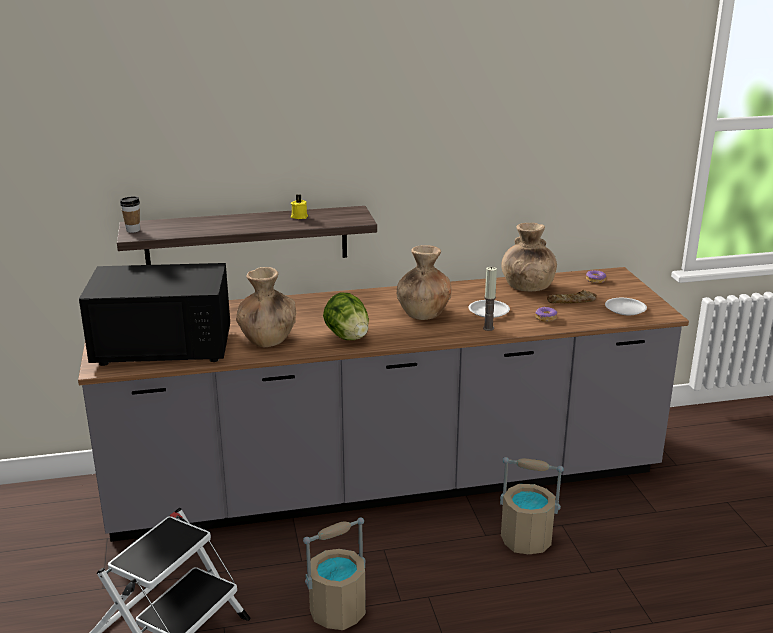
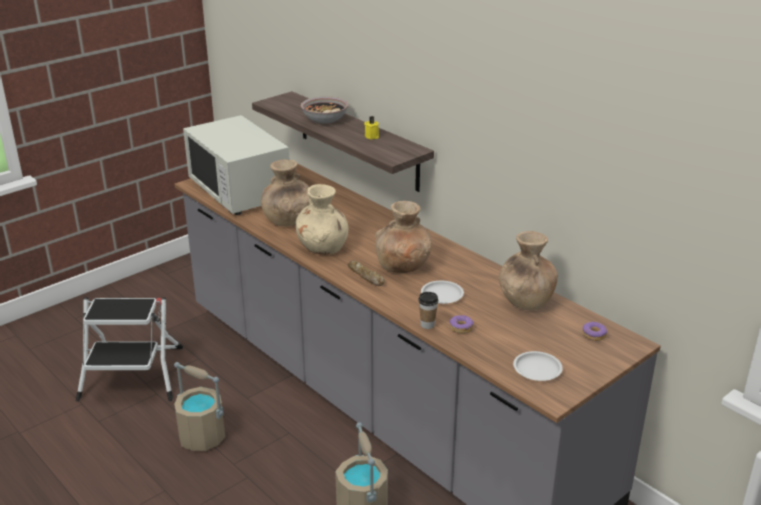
camera: 60 degrees right, 5 degrees up
(133, 230) = (278, 99): cup -> cup (427, 325)
(164, 348) = (240, 191): black microwave -> white microwave
(226, 224) = (325, 119): none -> bowl
(347, 336) = (323, 248): lettuce -> beige vase
(488, 328) = (405, 304): candle -> none
(572, 301) = (518, 333): bread -> bread (365, 276)

